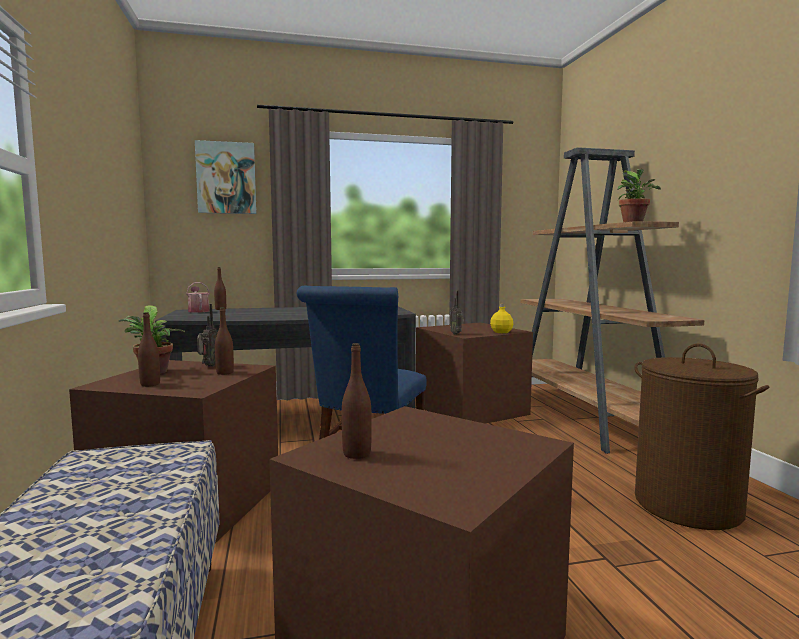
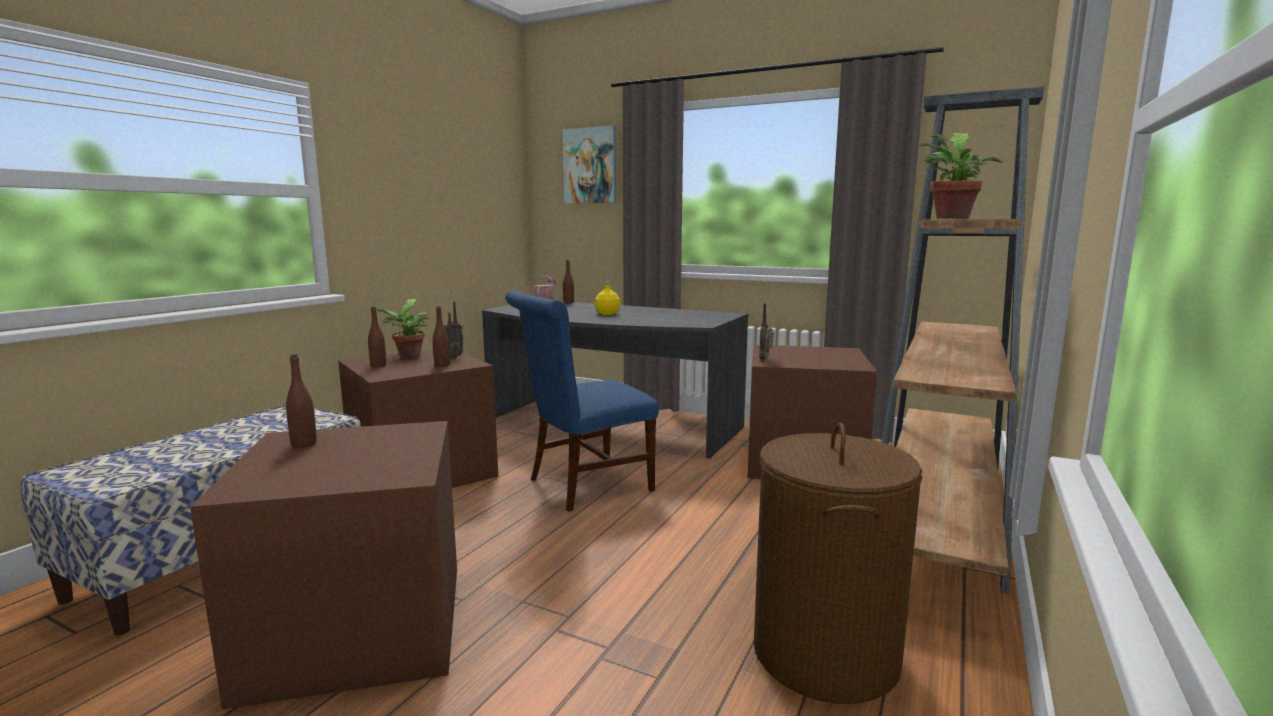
camera: 40 degrees right, 5 degrees up
(501, 332) = (828, 365): yellow bottle -> yellow bottle (607, 313)

